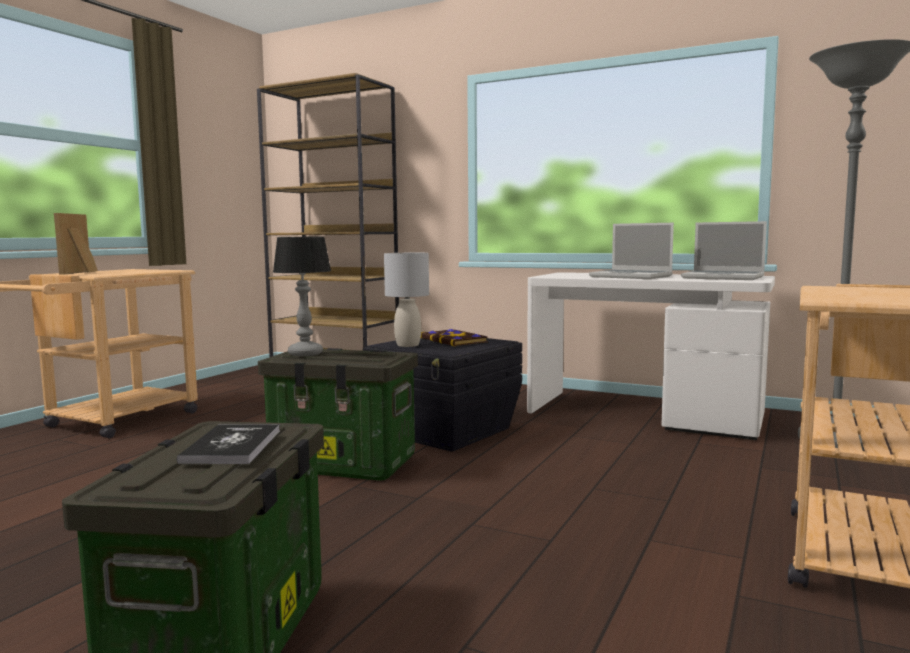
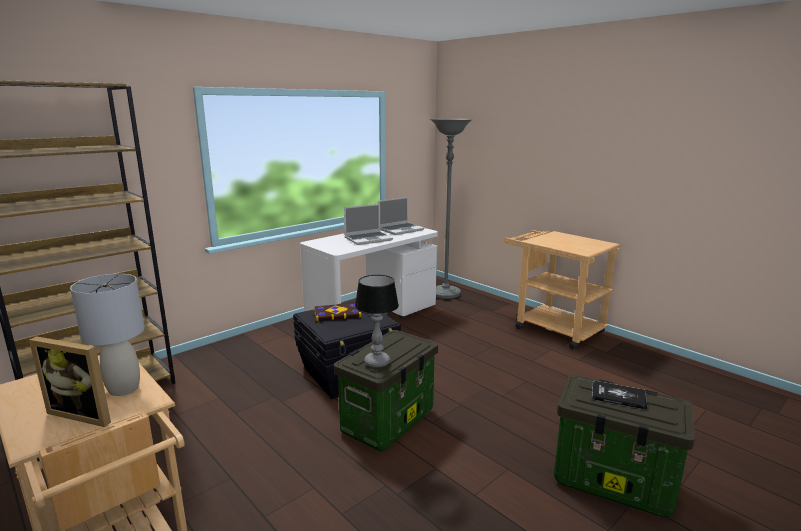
camera: 70 degrees left, 10 degrees up
(408, 345) = (341, 328): grey table lamp -> grey table lamp (124, 388)

